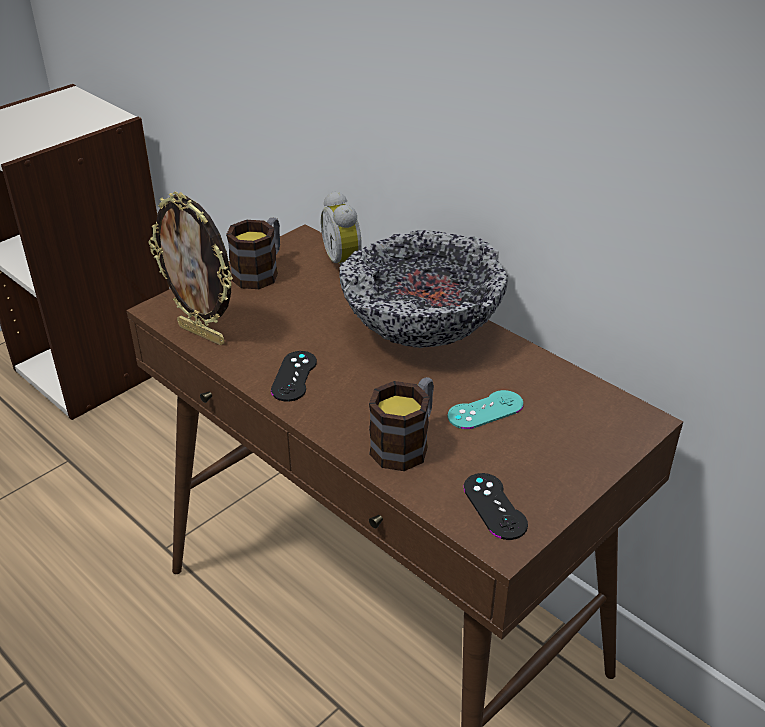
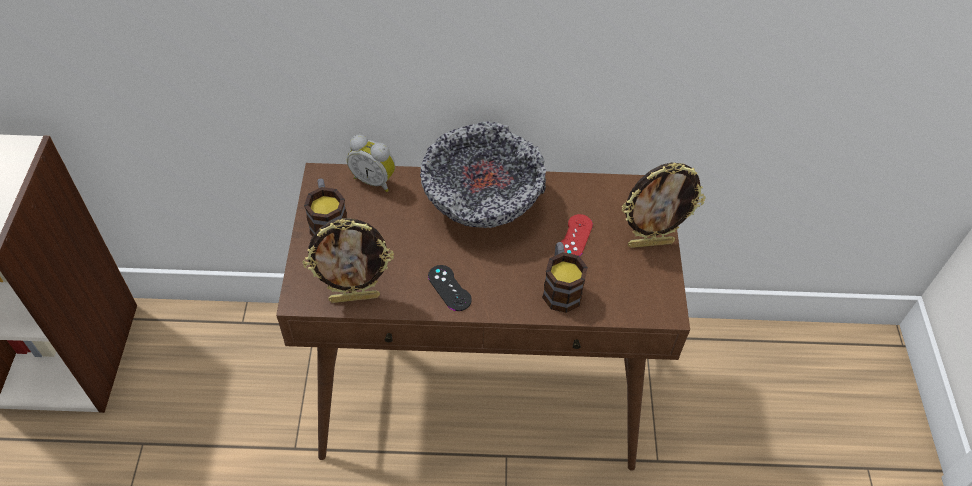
camera: 45 degrees left, 15 degrees up
(485, 410) = (575, 236): turquoise game controller -> red game controller
(495, 506) = (642, 293): black game controller -> none
(570, 466) = (650, 243): none -> picture frame

